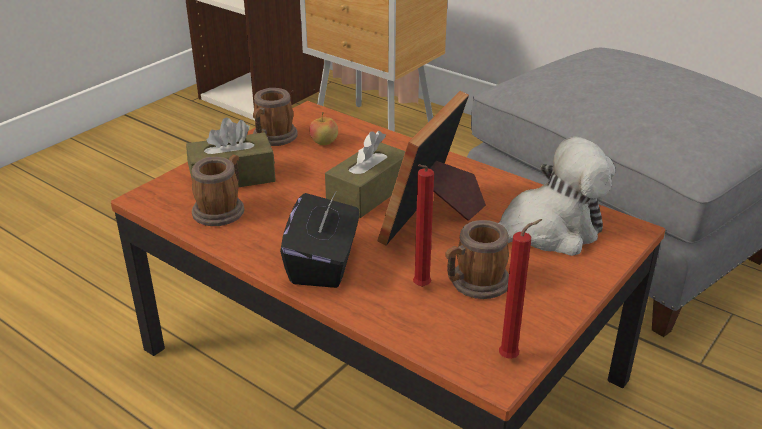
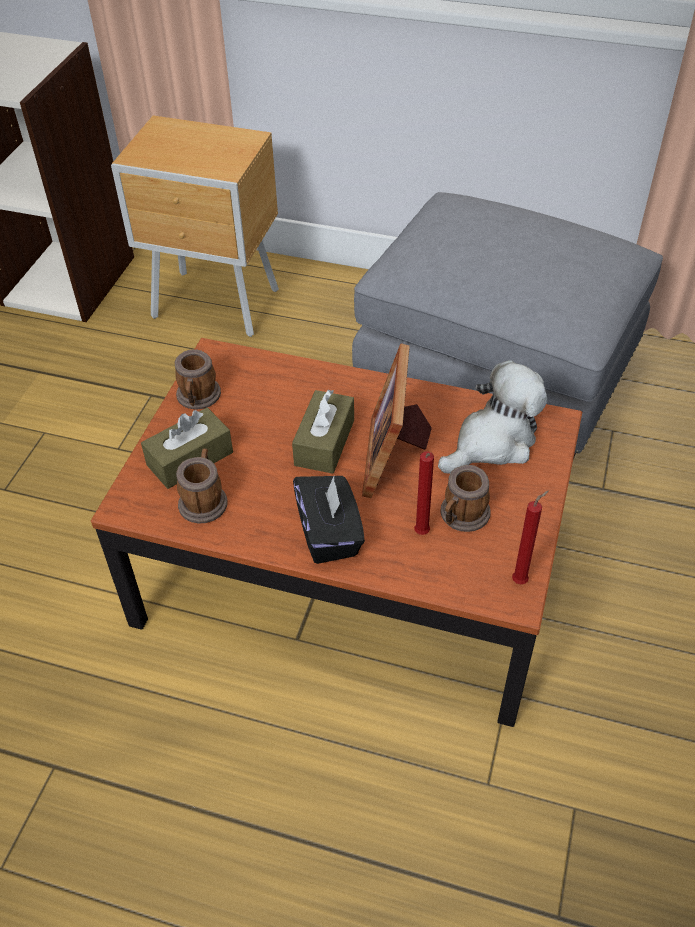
camera: 20 degrees left, 15 degrees up
(324, 142) = (250, 390): apple -> none

